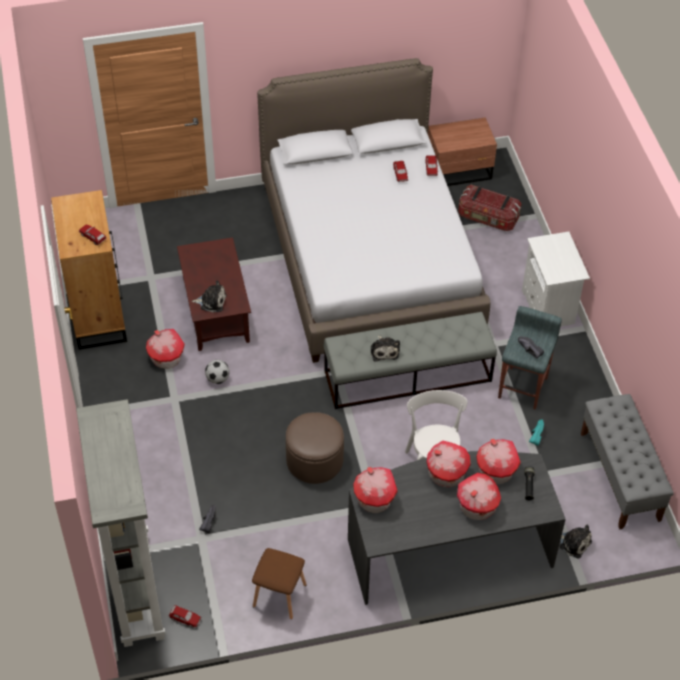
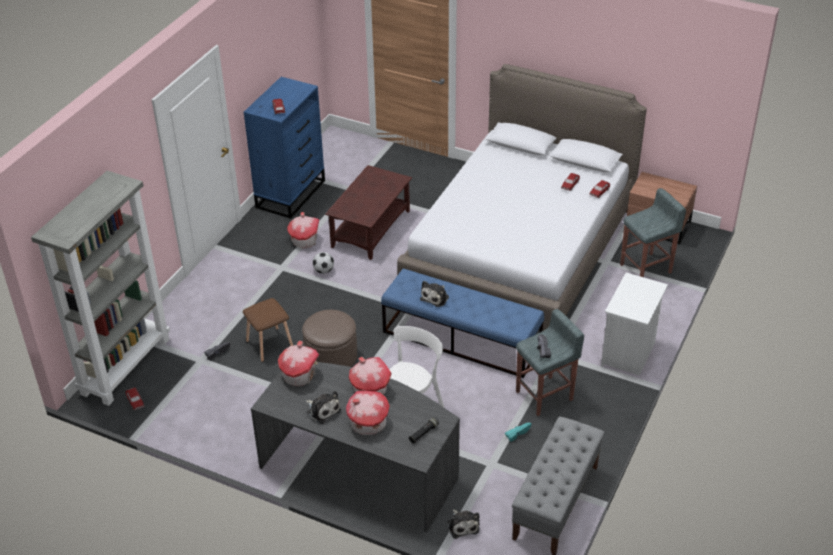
camera: 40 degrees right, 10 degrees down
(98, 314) = (291, 193): brown dresser -> blue dresser
(211, 301) = (351, 208): plush toy -> plush toy (322, 410)
(279, 596) = (209, 426): brown stool -> brown stool (269, 345)
(408, 376) = (462, 340): grey bench -> blue bench
(488, 218) = (646, 268): storage box -> grey stool
(495, 470) = (410, 408): toy house -> none

